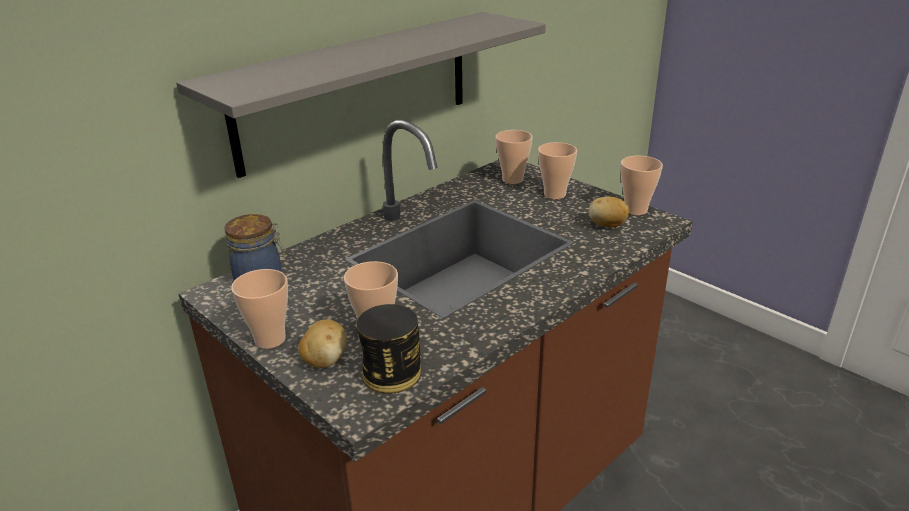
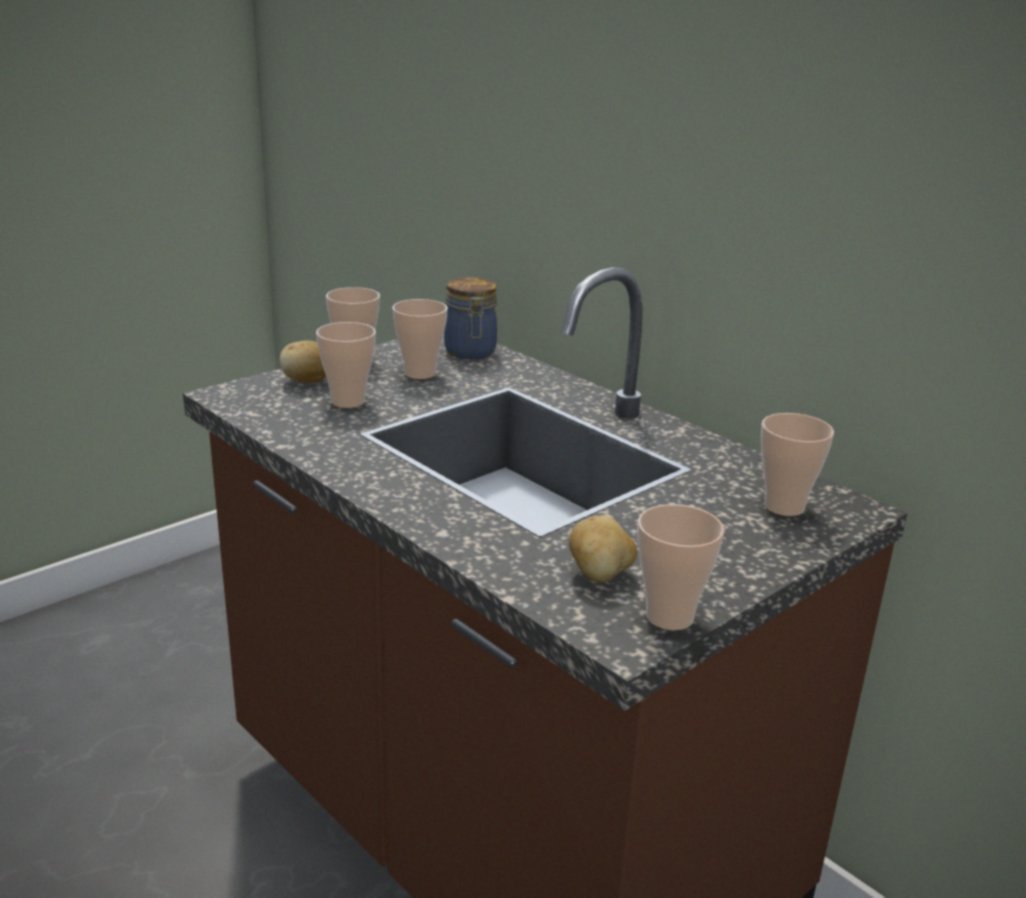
camera: 90 degrees right, 5 degrees down
(357, 90) = (674, 228): grey shelf -> none
(391, 373) = (270, 407): can -> none
(554, 194) = (727, 540): cup -> cup (420, 373)

